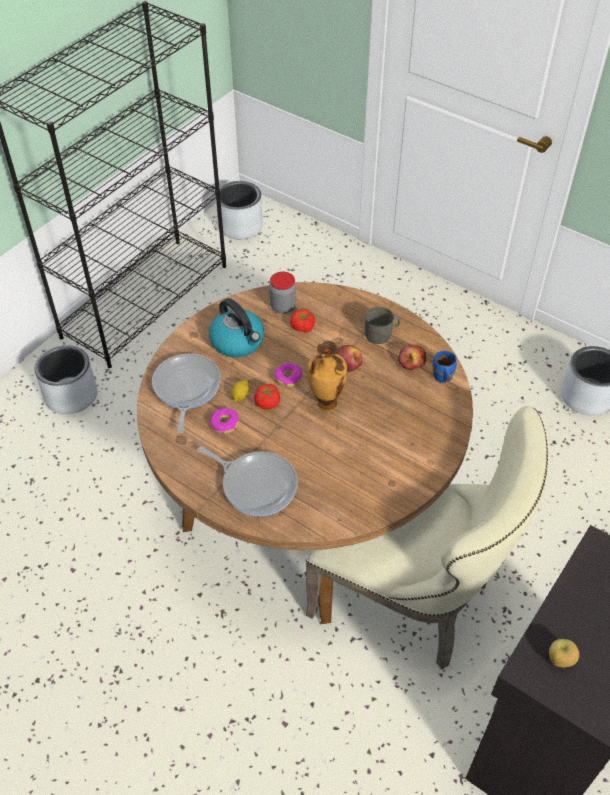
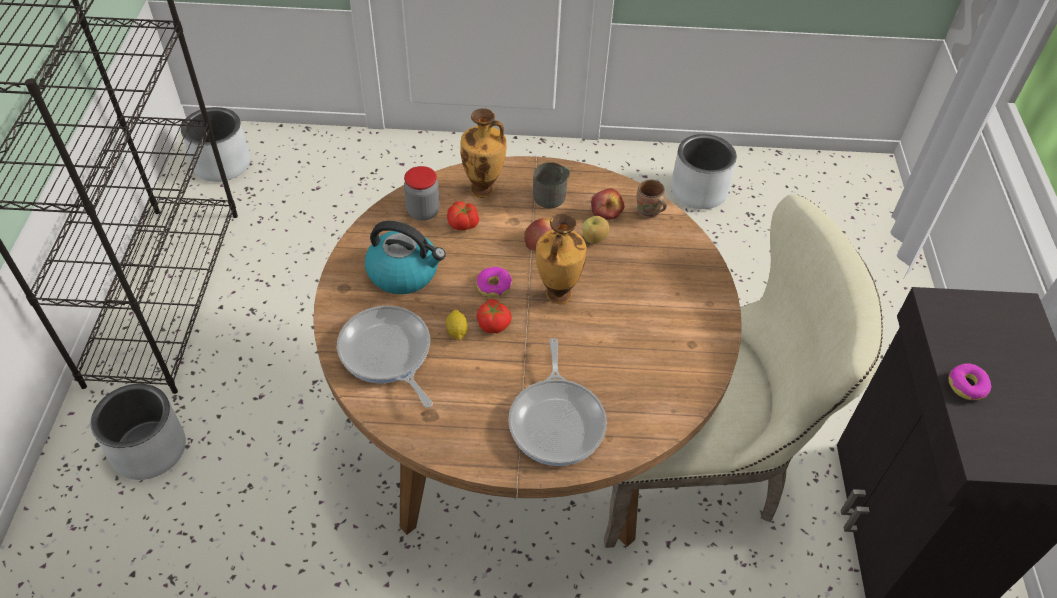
camera: 35 degrees left, 0 degrees up
(224, 424) = (465, 371): donut -> donut (967, 386)
(256, 484) = (557, 421): frying pan -> frying pan turned 90 degrees clockwise
(336, 310) = (484, 190): none -> vase
(441, 377) = (648, 212): blue mug -> brown mug
(560, 660) = (1001, 431): apple -> apple (594, 240)

